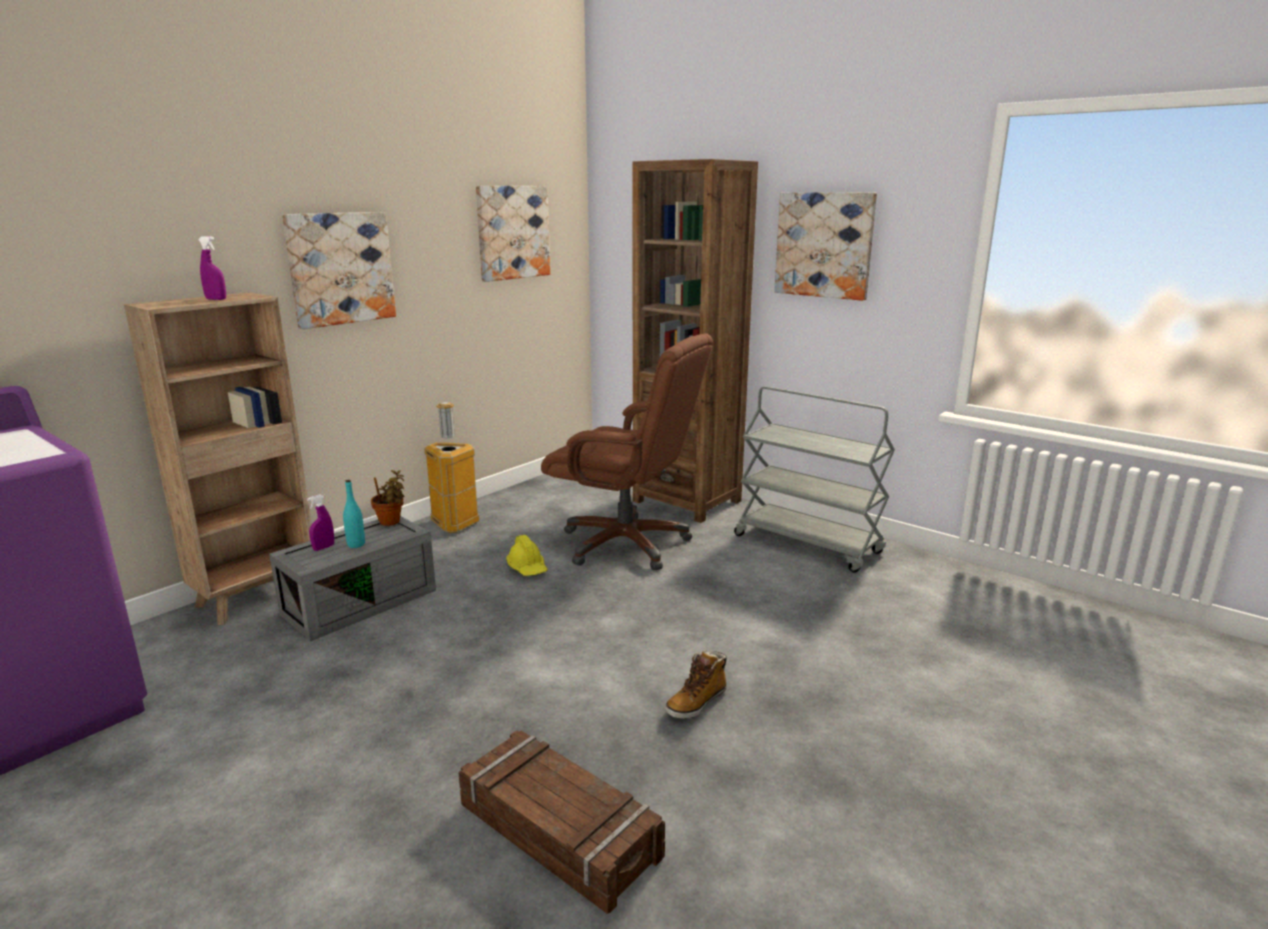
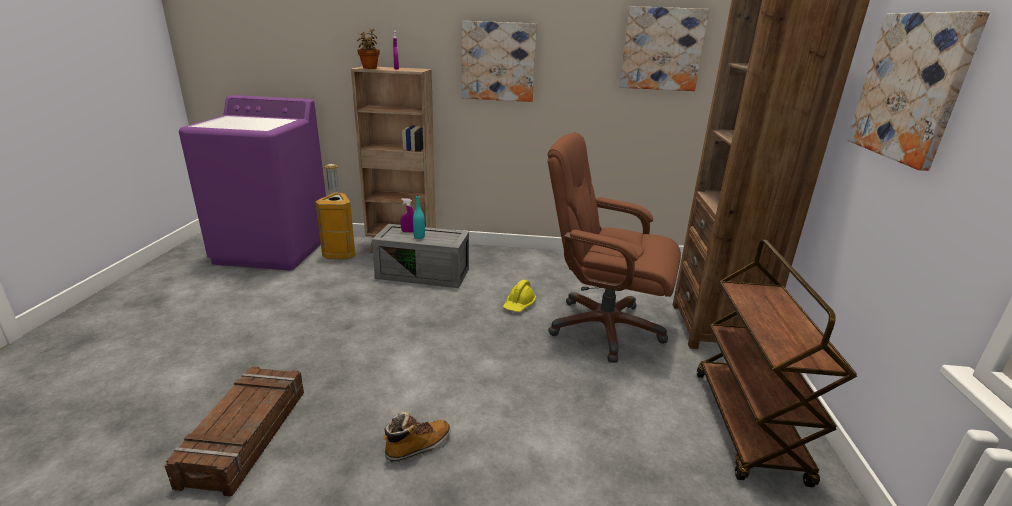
camera: 55 degrees right, 5 degrees up
(391, 522) = (456, 234): potted plant -> potted plant (369, 68)
(453, 524) = (539, 259): trash can -> trash can (341, 254)
(626, 544) = (603, 328): brown office chair -> brown office chair turned 120 degrees clockwise
(696, 702) = (418, 446): boot -> boot turned 135 degrees clockwise
(808, 544) = (748, 425): grey cart -> brown cart

